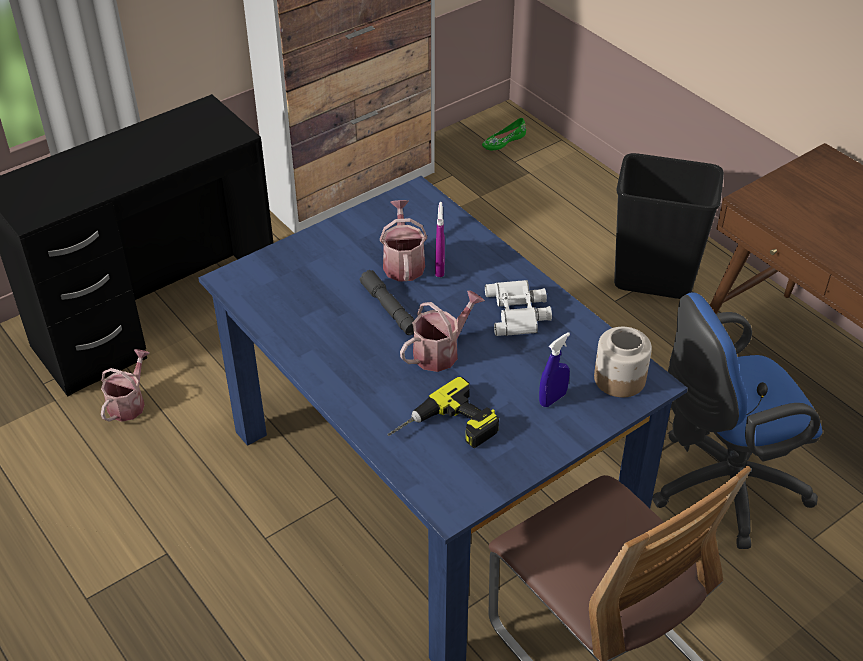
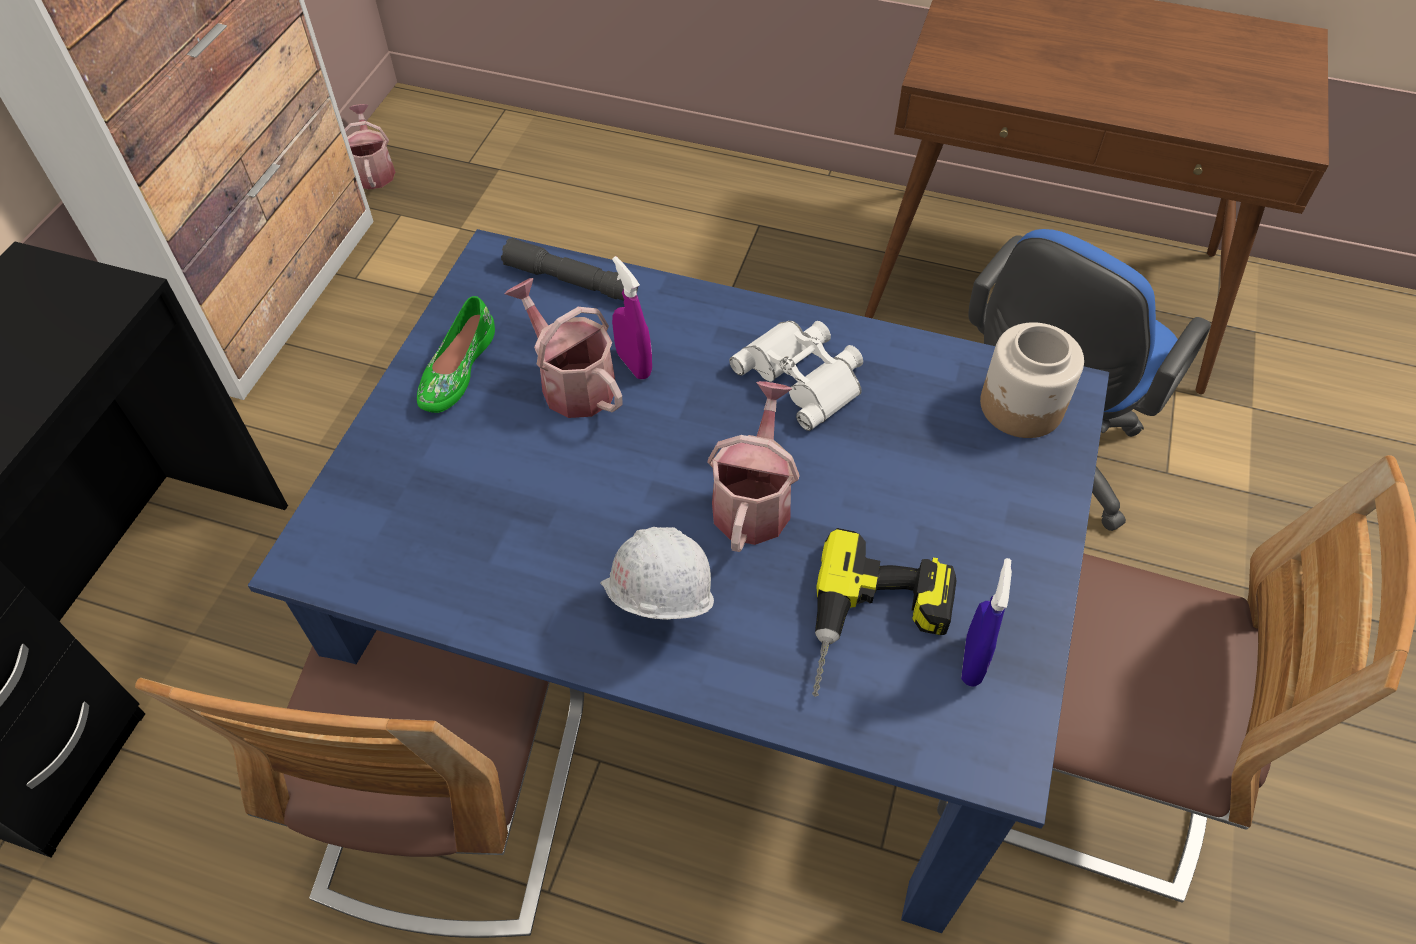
camera: 35 degrees left, 10 degrees up
(129, 403) = (170, 806): watering can -> watering can (373, 170)
(256, 472) = (456, 795): none -> chair
(353, 373) = (656, 613): none -> white hard hat
(389, 309) = (616, 470): grey flashlight -> grey flashlight (571, 281)
(503, 141) = (433, 141): green shoe -> green shoe (456, 369)
(552, 399) = (969, 487): blue spray bottle -> blue spray bottle (972, 661)
(652, 281) = (754, 243): black trash can -> none

